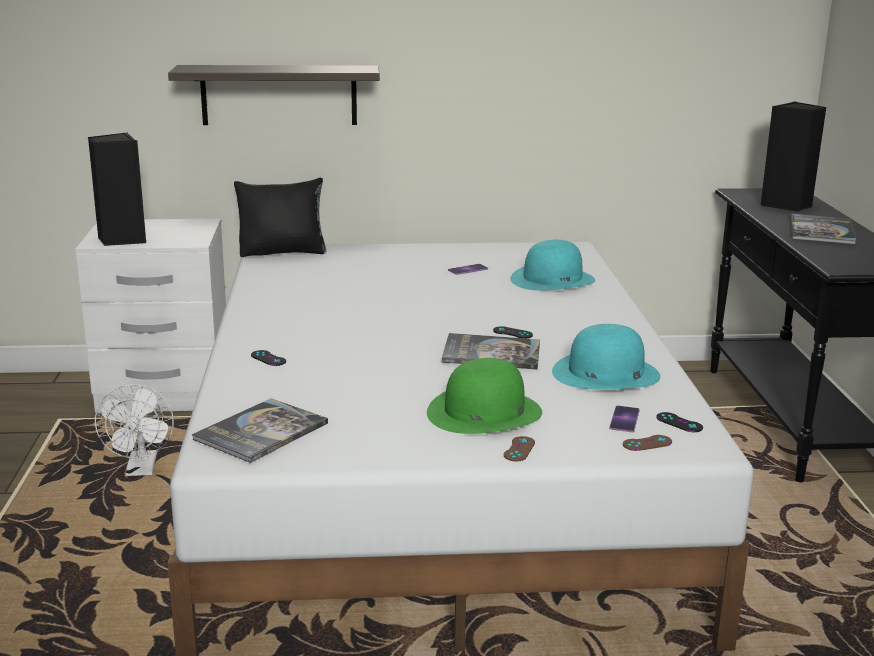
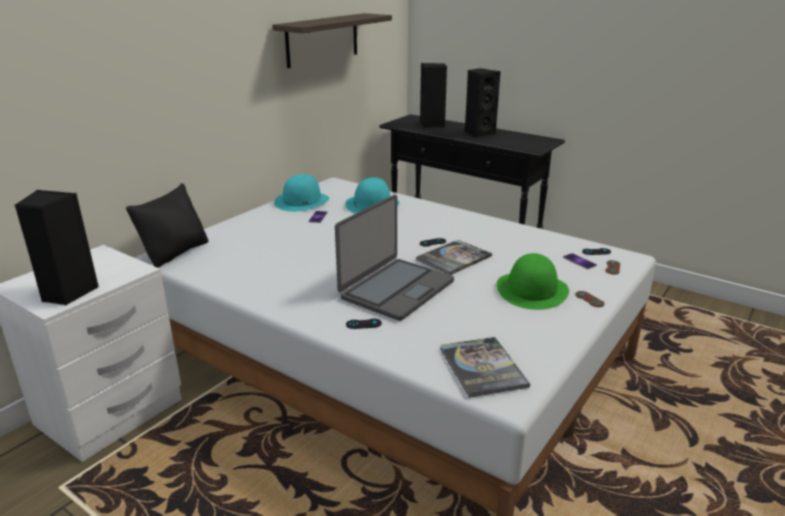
camera: 50 degrees left, 5 degrees up
(141, 470) = (213, 474): white fan -> none
(279, 95) = (129, 121): shelf -> shelf (322, 39)
(364, 350) = (396, 289): none -> laptop
(605, 373) = (518, 243): turquoise hat -> turquoise hat (302, 201)
(821, 231) = (479, 133): book -> black speaker

